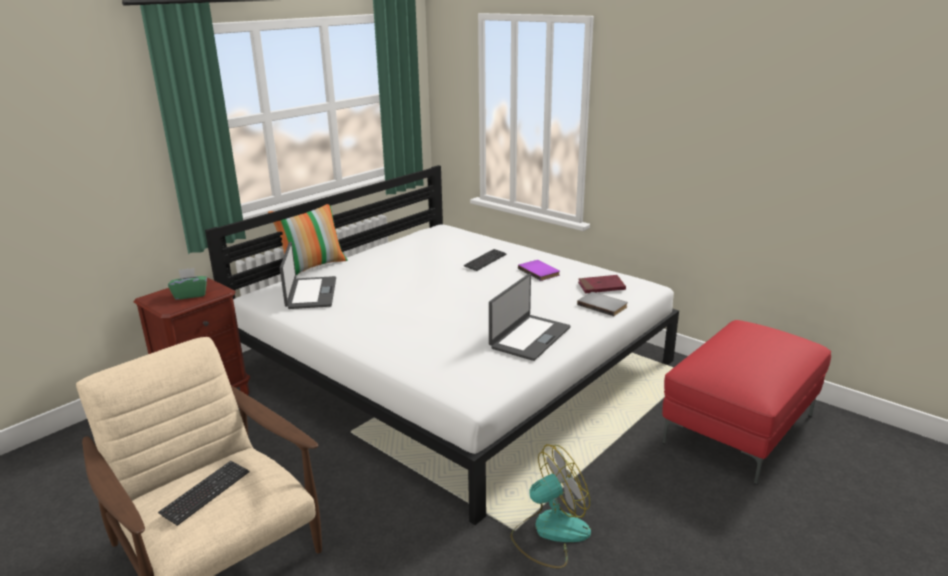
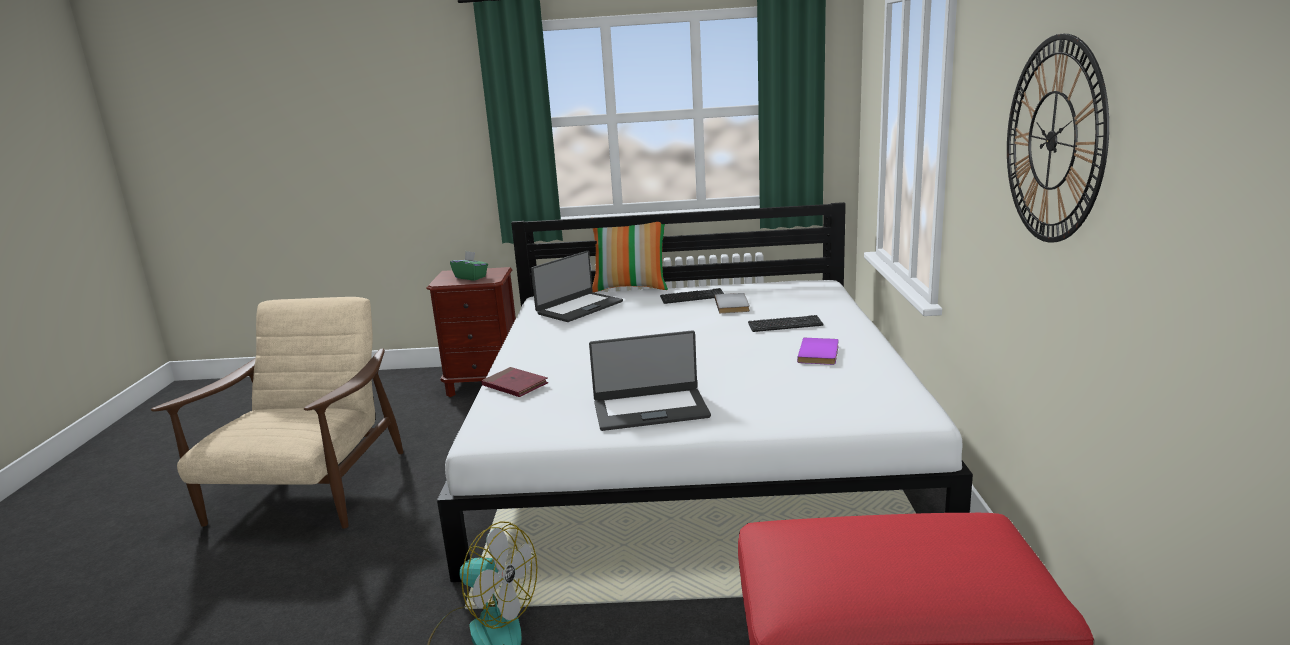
camera: 50 degrees right, 5 degrees down
(206, 493) = (268, 421): keyboard -> keyboard (692, 297)
(601, 286) = (853, 392): red book -> red book (515, 385)
(603, 305) = (805, 412): grey book -> grey book (733, 305)
(727, 118) = (1052, 140): none -> wall clock

